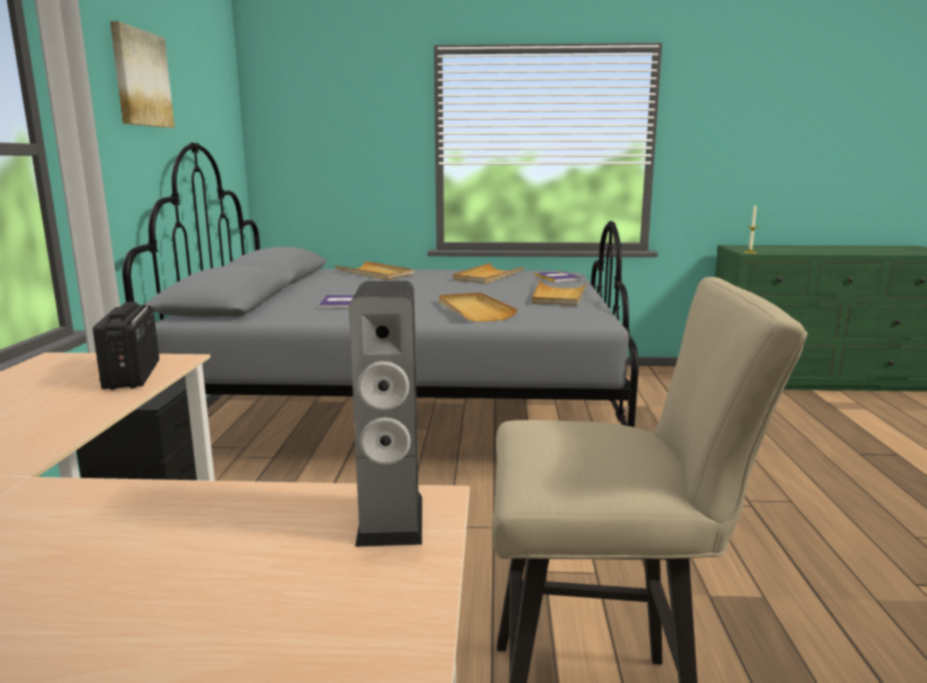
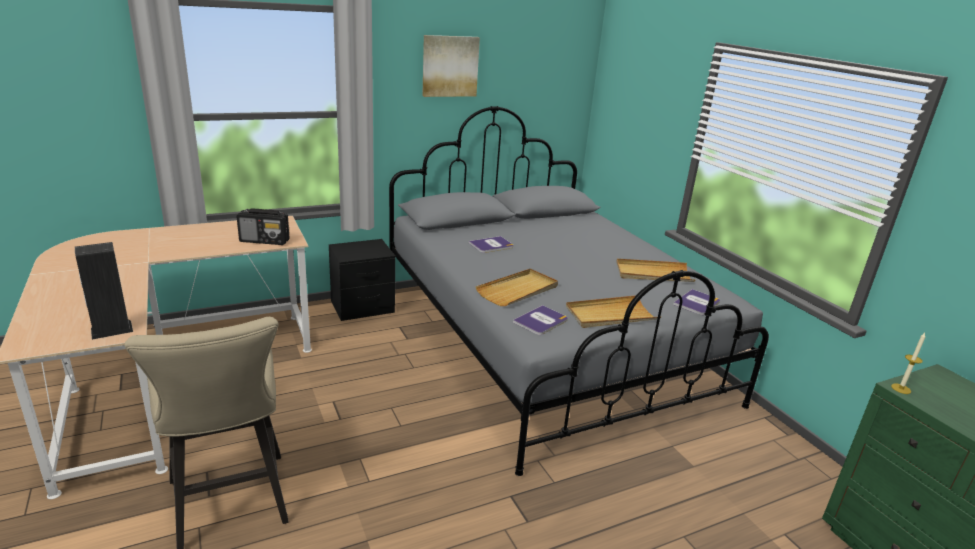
camera: 60 degrees right, 10 degrees up
(132, 375) = (265, 241): radio -> radio turned 135 degrees counterclockwise
(375, 274) = (599, 233): beige tray -> none
(552, 314) = (541, 321): none -> book

